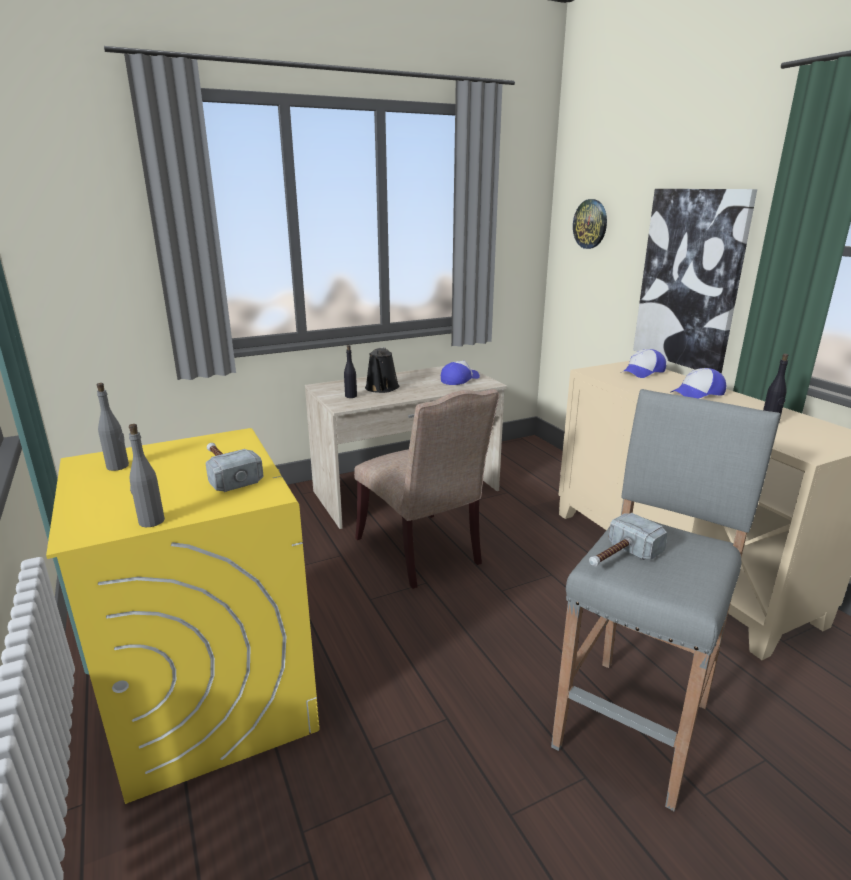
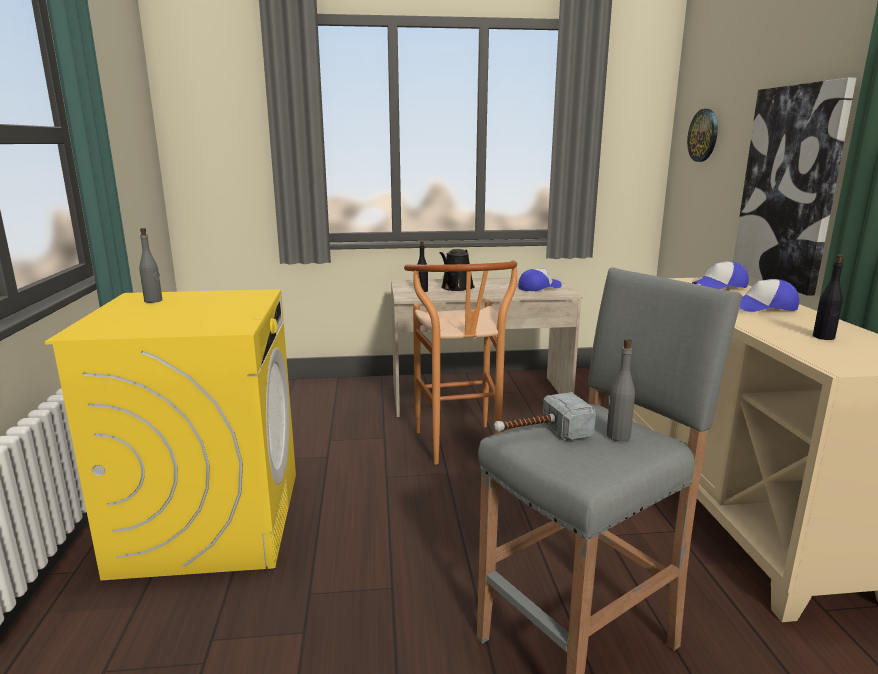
camera: 20 degrees right, 5 degrees down
(151, 521) = (133, 332): grey bottle -> grey bottle (617, 436)
(226, 473) = (223, 312): hammer -> none
(423, 552) = (461, 448): beige chair -> brown stool

